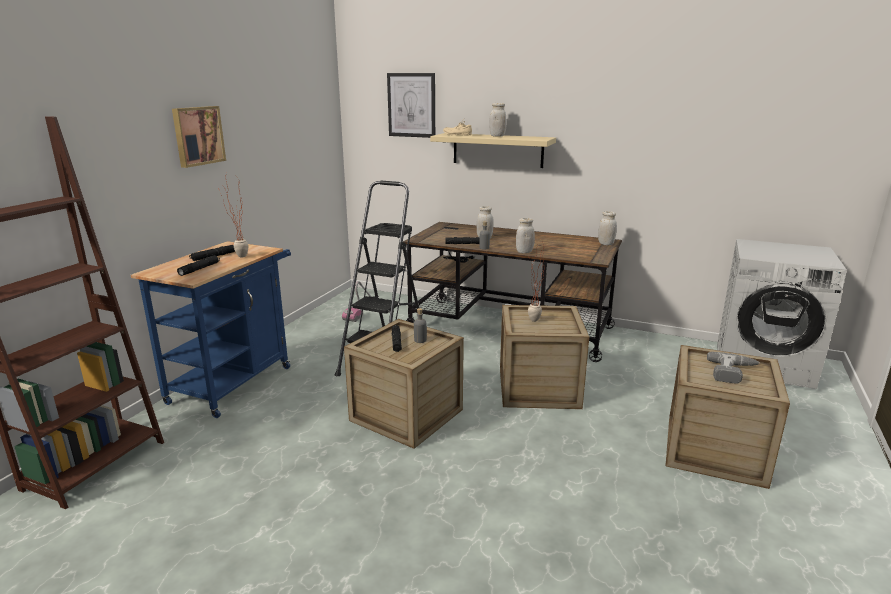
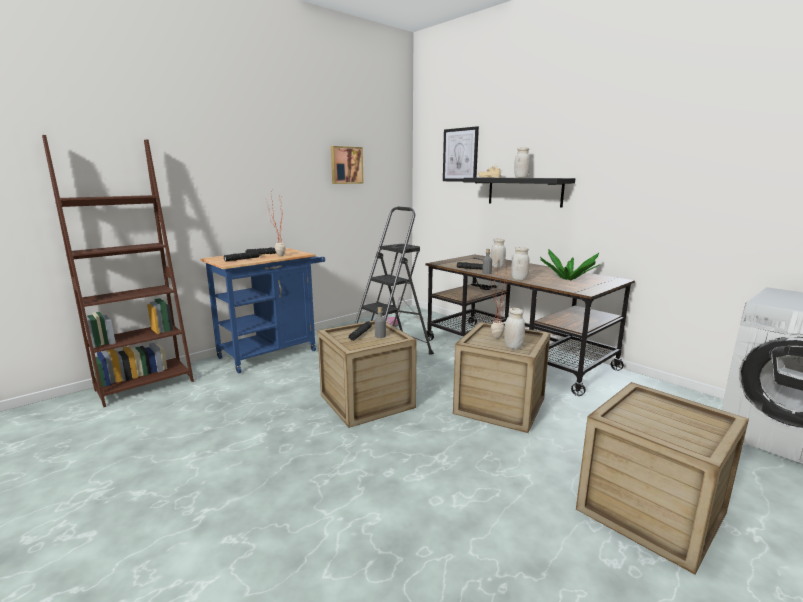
camera: 25 degrees right, 5 degrees down
(197, 135) = (271, 167): picture -> picture (346, 165)
(497, 150) = (524, 191): beige shelf -> black shelf
(567, 246) = (567, 279): none -> potted plant
(606, 244) = (611, 281): white jar -> white jar (513, 346)
(733, 373) = (673, 421): power drill -> none

